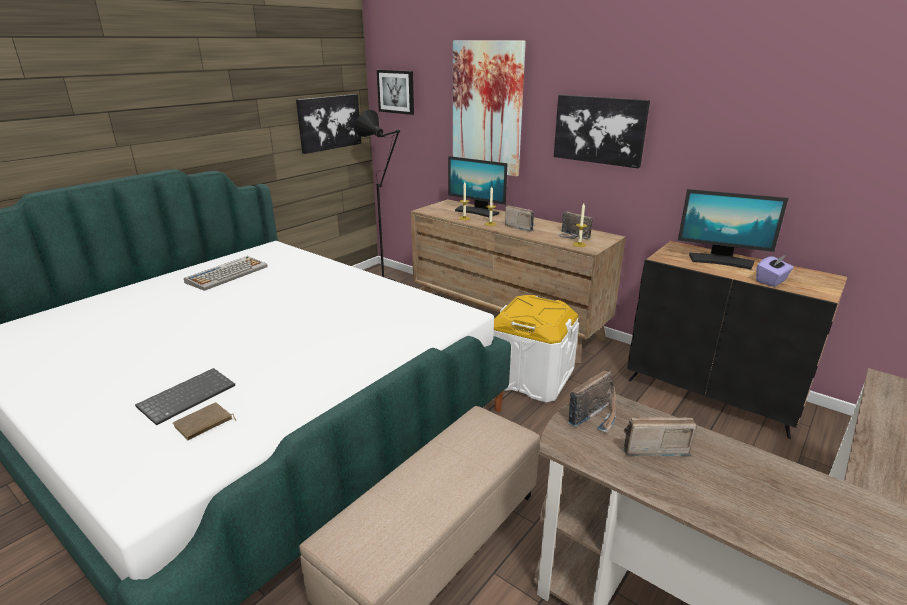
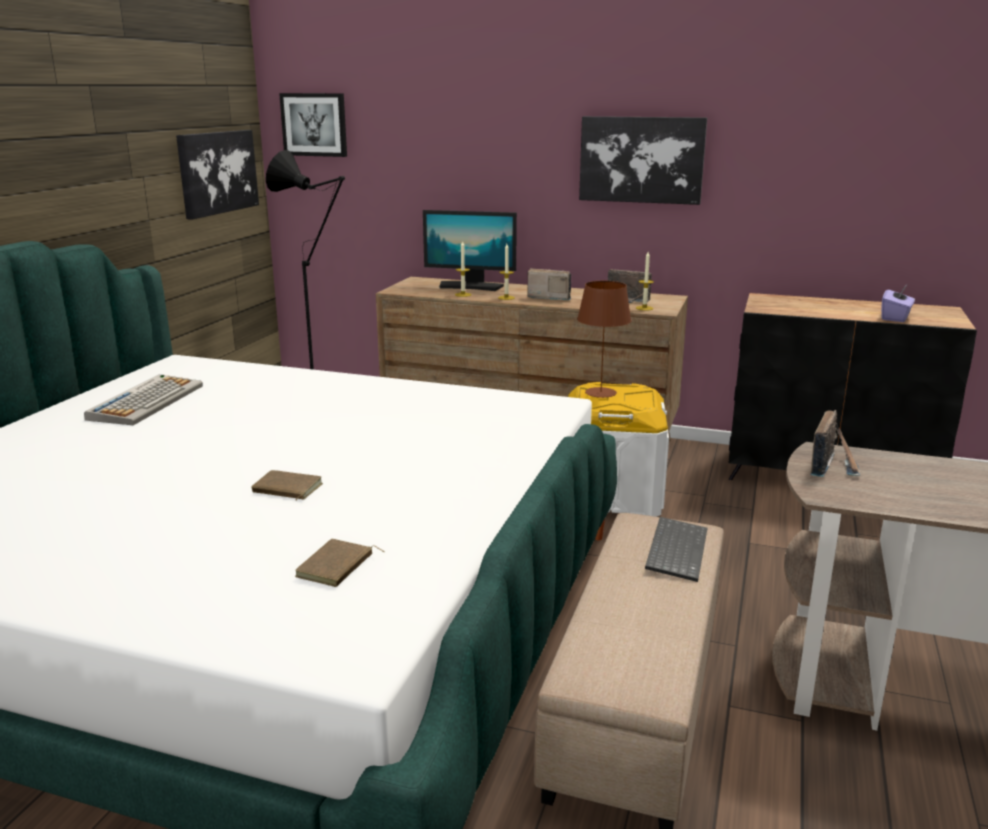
camera: 20 degrees left, 5 degrees down
(188, 396) = (271, 543): keyboard -> keyboard (675, 550)
(235, 355) = (286, 489): none -> brown book
(487, 108) = (471, 141): picture -> none
(527, 305) = (601, 393): none -> brown table lamp
(650, 447) = (913, 481): radio -> none
(721, 261) = (825, 306): monitor -> none

